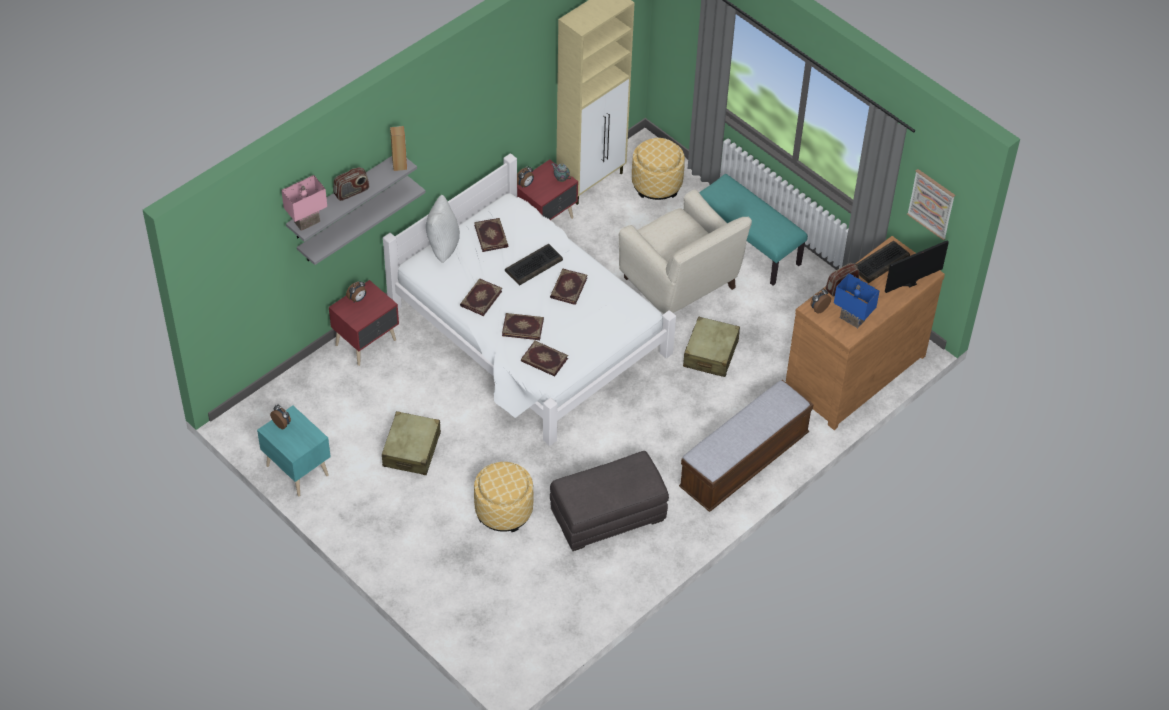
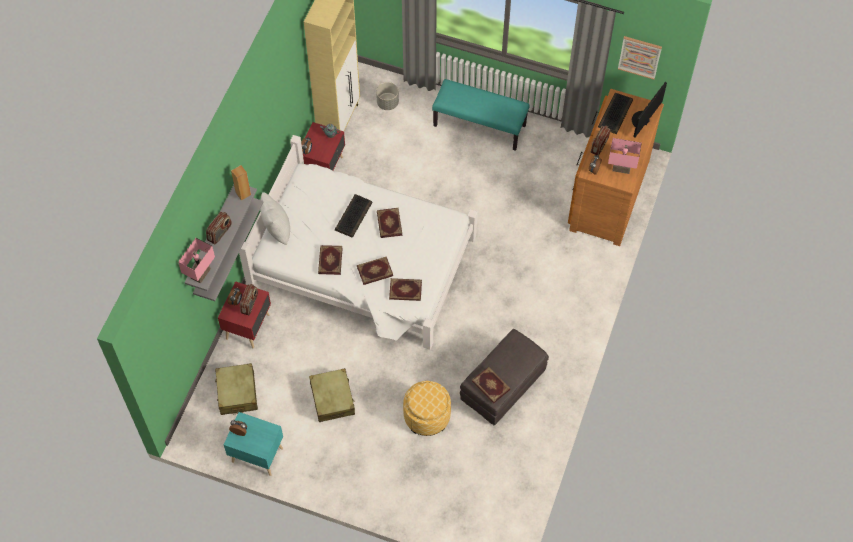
camera: 25 degrees left, 10 degrees up
(370, 307) = (250, 304): none -> radio
(491, 236) = (308, 205): book -> book (491, 385)
(657, 184) = (387, 103): ottoman -> grey planter
(680, 285) = (450, 178): beige armchair -> none
(710, 354) = (502, 224): beige suitcase -> beige suitcase (237, 393)
(743, 462) = (572, 299): bench -> none
(853, 318) = (621, 167): blue table lamp -> pink table lamp

